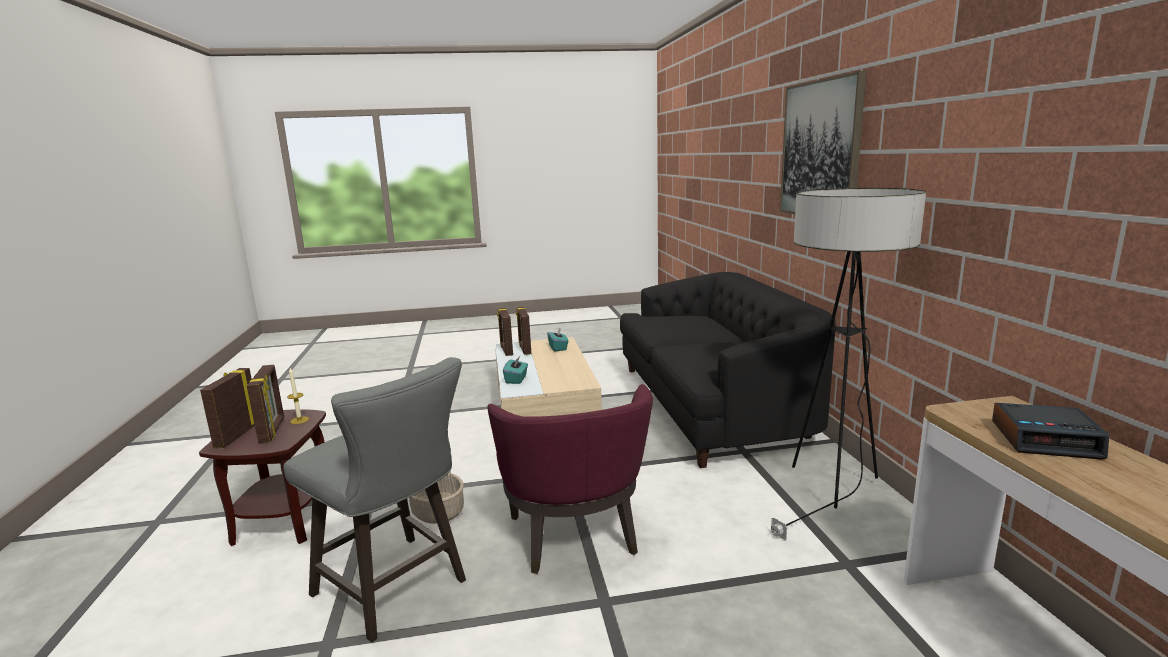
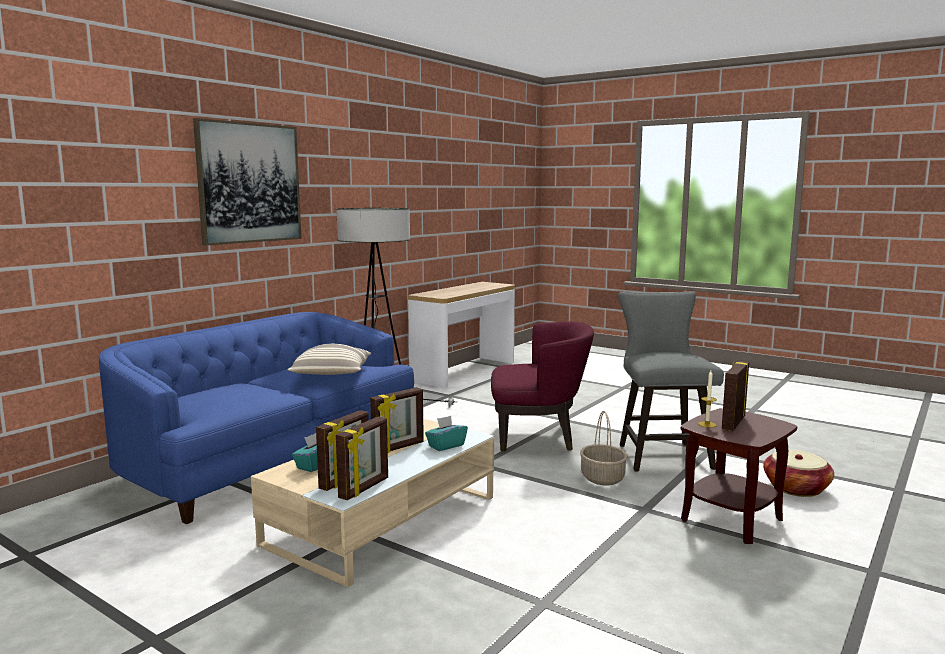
camera: 135 degrees left, 5 degrees down
(193, 610) = (796, 488): none -> basket
(236, 435) = (766, 428): picture frame -> picture frame (398, 448)
(575, 537) = (538, 438): purple armchair -> purple armchair turned 60 degrees clockwise
(686, 349) = (331, 375): none -> pillow
(712, 405) = (270, 458): black sofa -> blue sofa
(1045, 439) = (450, 292): alarm clock -> none

